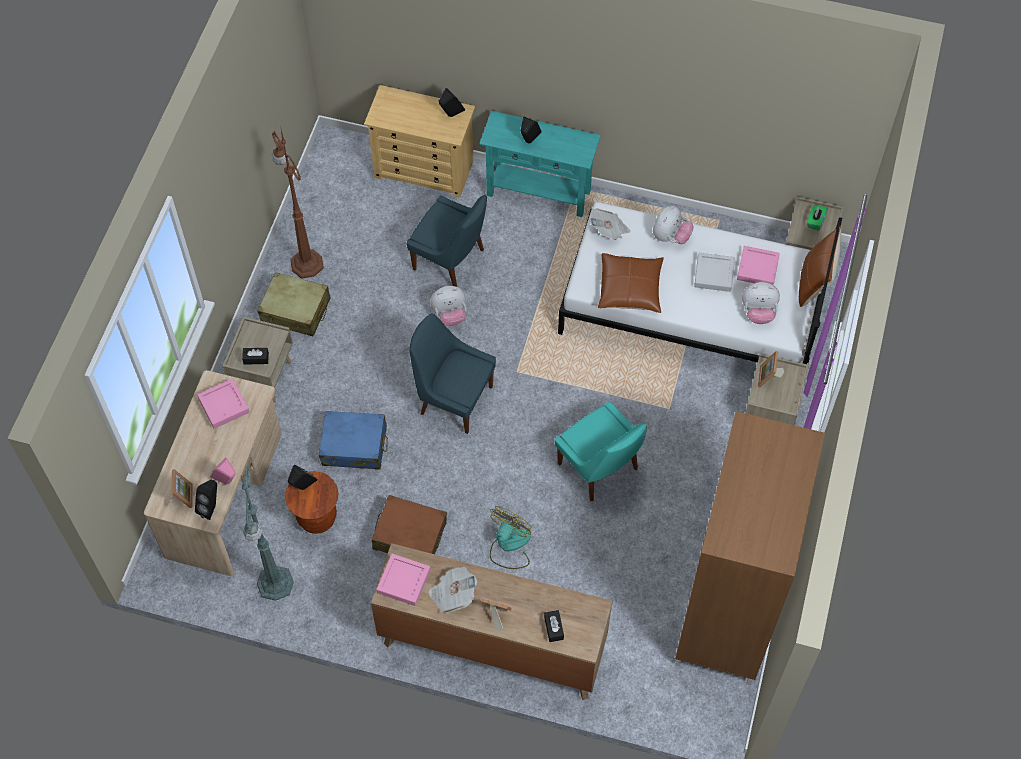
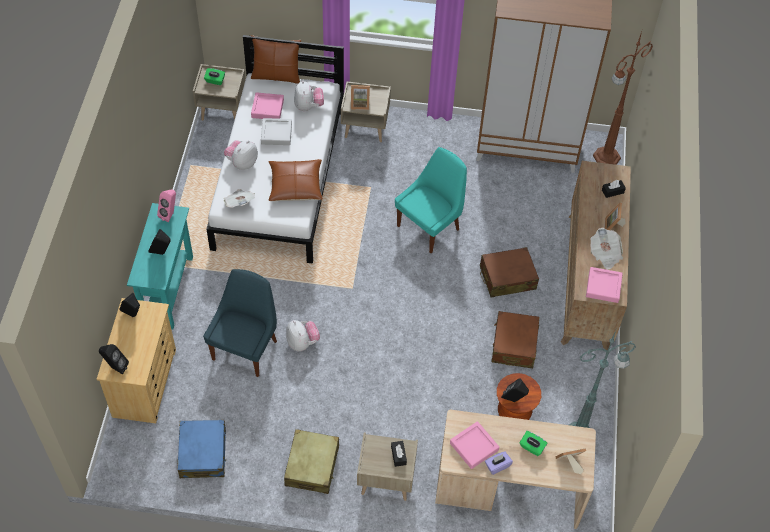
camera: 100 degrees left, 5 degrees down
(196, 424) = (497, 466): none -> purple tissue box
(209, 462) = (532, 447): none -> green tissue box
(211, 507) = (573, 438): black speaker -> black speaker (115, 367)
(227, 481) = (546, 430): pink speaker -> pink speaker (170, 214)
(306, 262) = (258, 466): brown floor lamp -> brown floor lamp (605, 157)
(354, 446) = (441, 396): blue suitcase -> blue suitcase (203, 453)
(453, 399) = (385, 330): blue chair -> none
(509, 546) = (507, 278): fan -> brown suitcase
(670, 237) = (242, 163): plush toy -> plush toy turned 75 degrees counterclockwise

